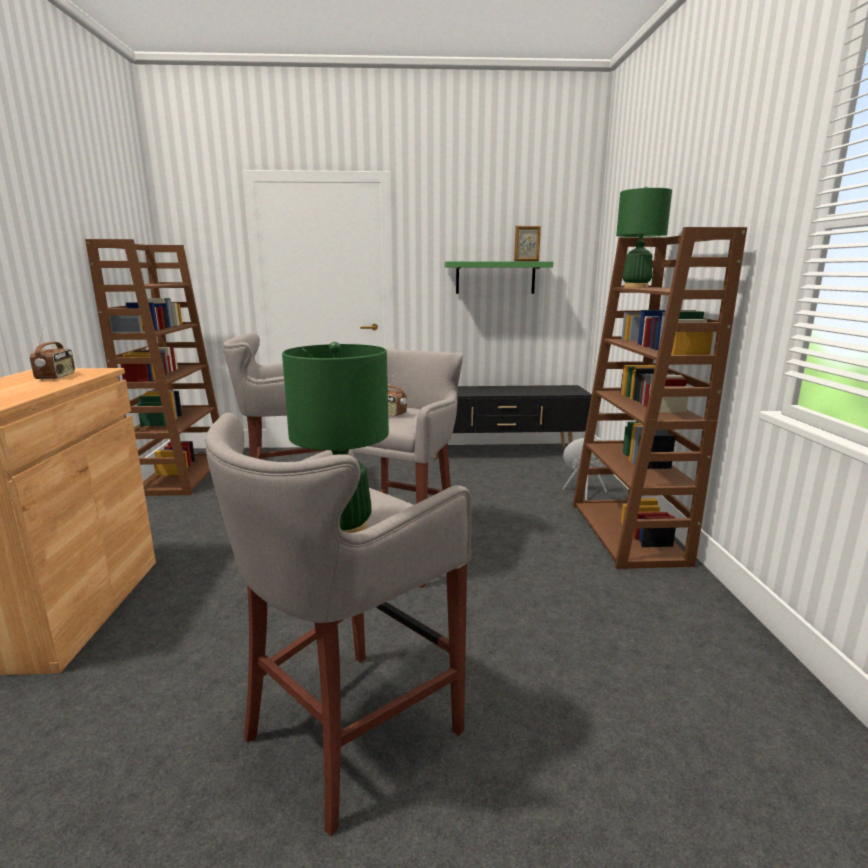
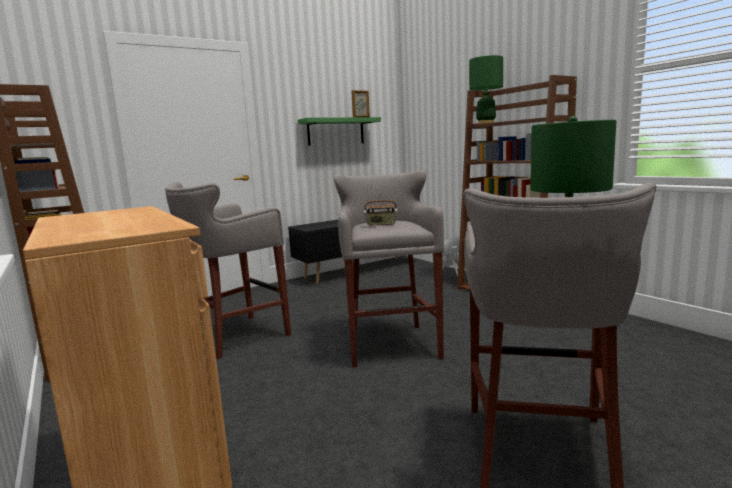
camera: 30 degrees left, 5 degrees down
(56, 377) = (115, 214): radio -> none

